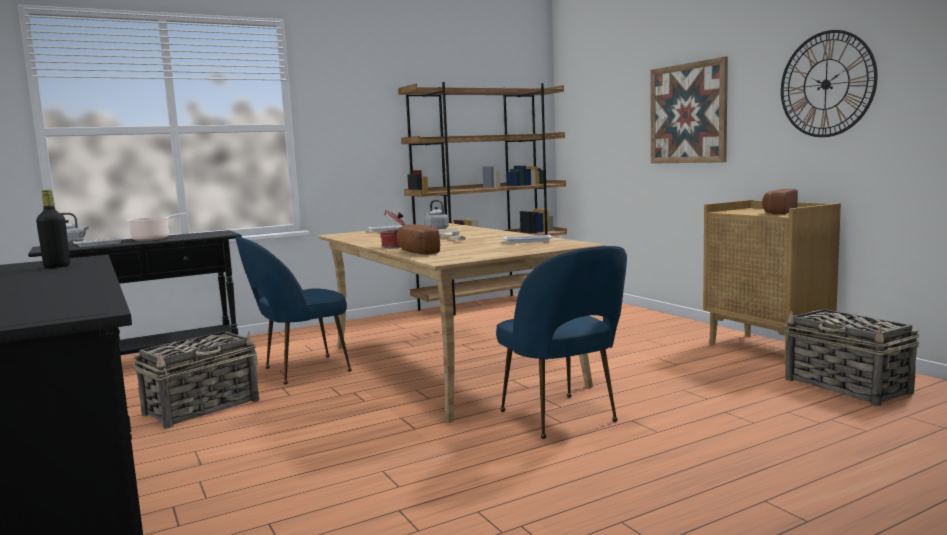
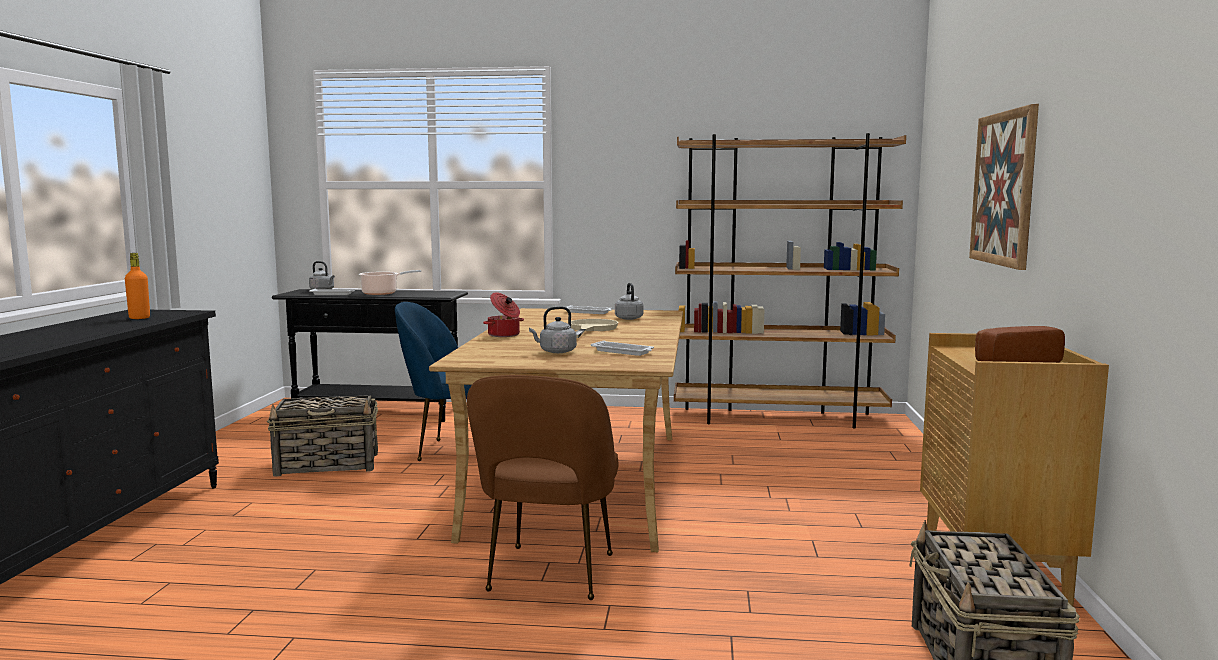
camera: 35 degrees right, 0 degrees up
(57, 266) = (139, 318): black bottle -> orange bottle
(415, 252) = (484, 345): bread -> none
(485, 247) = (555, 351): none -> grey kettle
(562, 419) = (548, 577): blue chair -> brown chair
(826, 84) = (1115, 159): wall clock -> none

